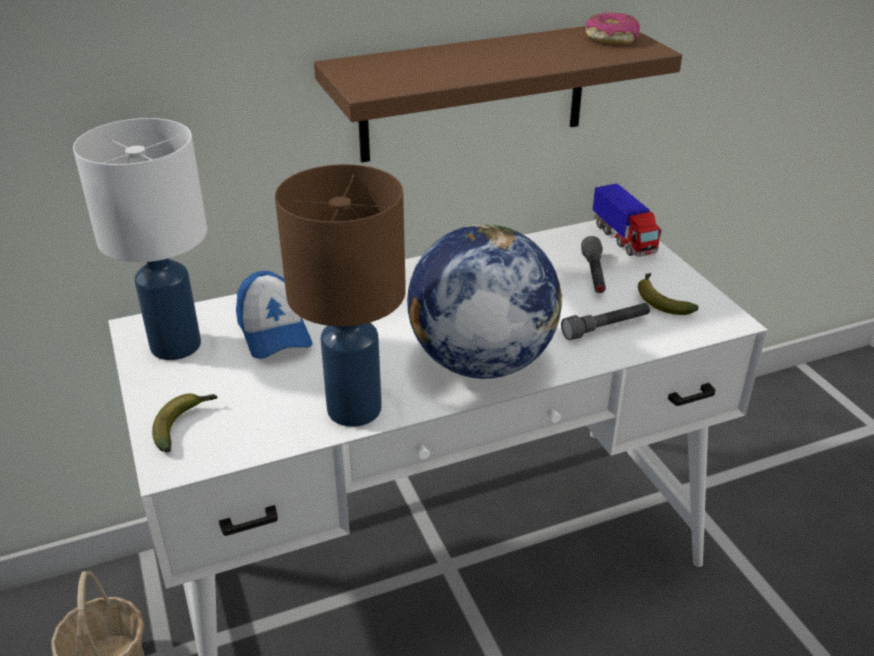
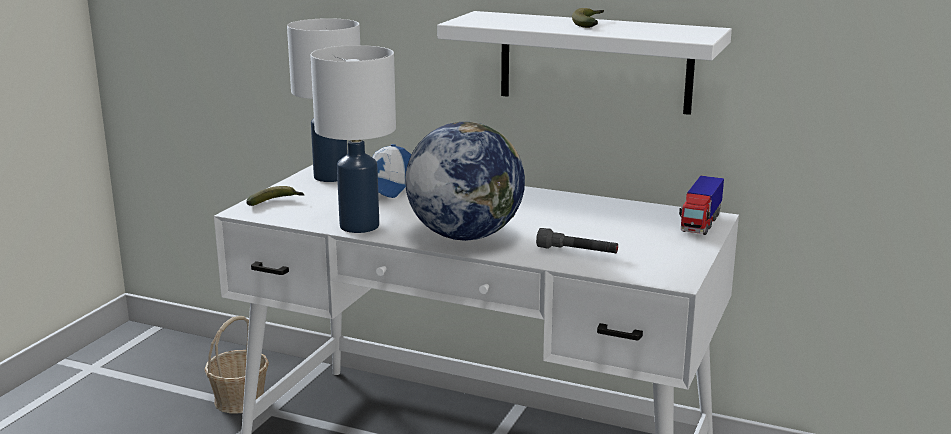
camera: 45 degrees right, 15 degrees down
(352, 410) = (358, 226): brown table lamp -> white table lamp
(474, 92) = (595, 62): brown shelf -> white shelf
(594, 275) = (632, 230): grey flashlight -> none
(611, 38) = (689, 31): donut -> none
(660, 300) = (649, 255): banana -> banana (589, 23)

